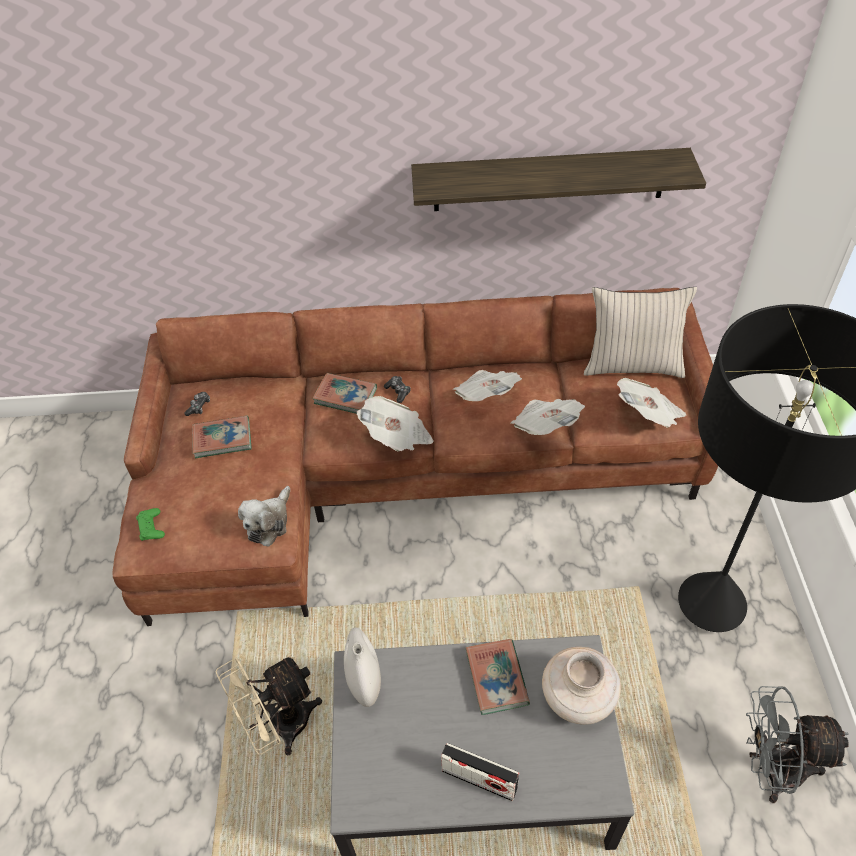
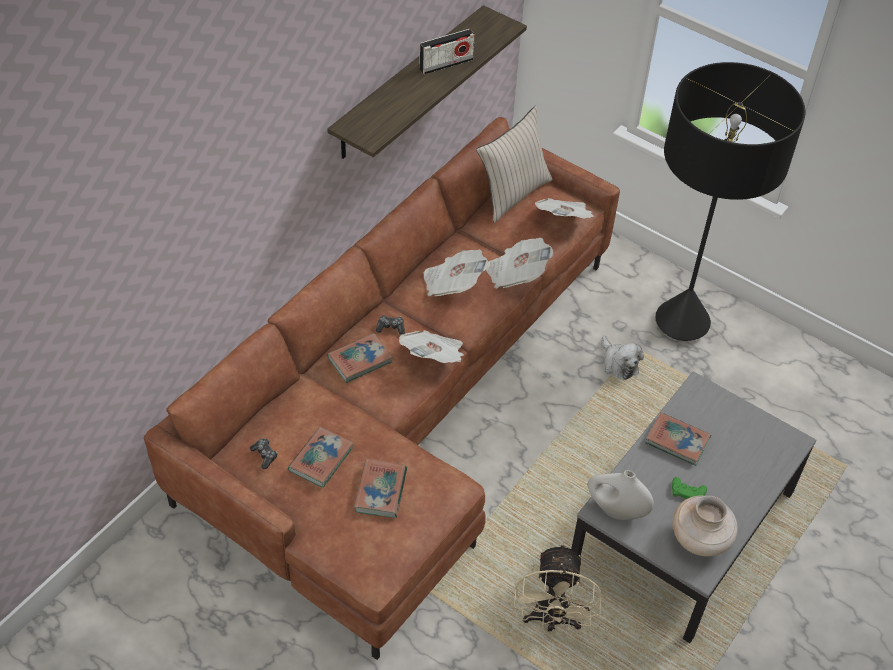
camera: 55 degrees left, 0 degrees up
(151, 527) = (365, 555): green game controller -> green game controller (687, 492)
(222, 494) = (380, 491): none -> book
(269, 522) = (437, 479): plush toy -> plush toy (619, 363)
(479, 779) = (736, 496): radio -> radio (446, 64)
(577, 698) = (726, 412): beige vase -> beige vase (700, 540)
(771, 769) = (806, 383): grey fan -> none

